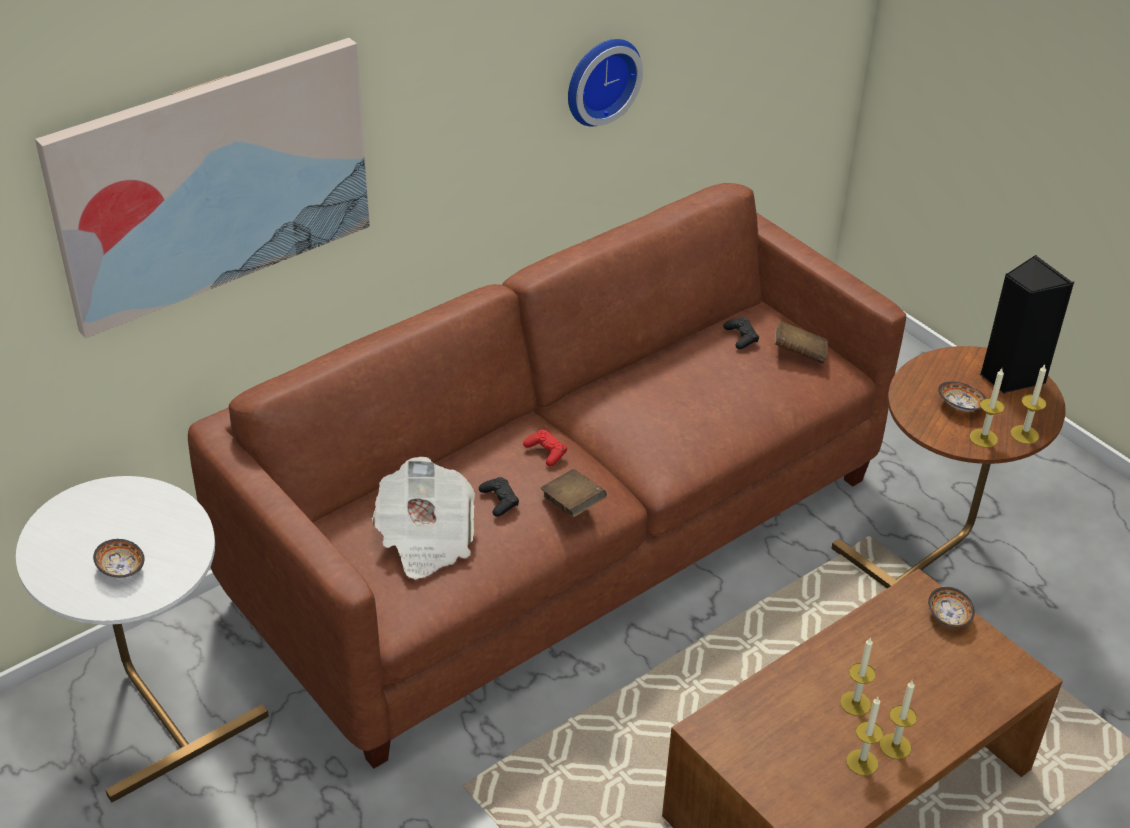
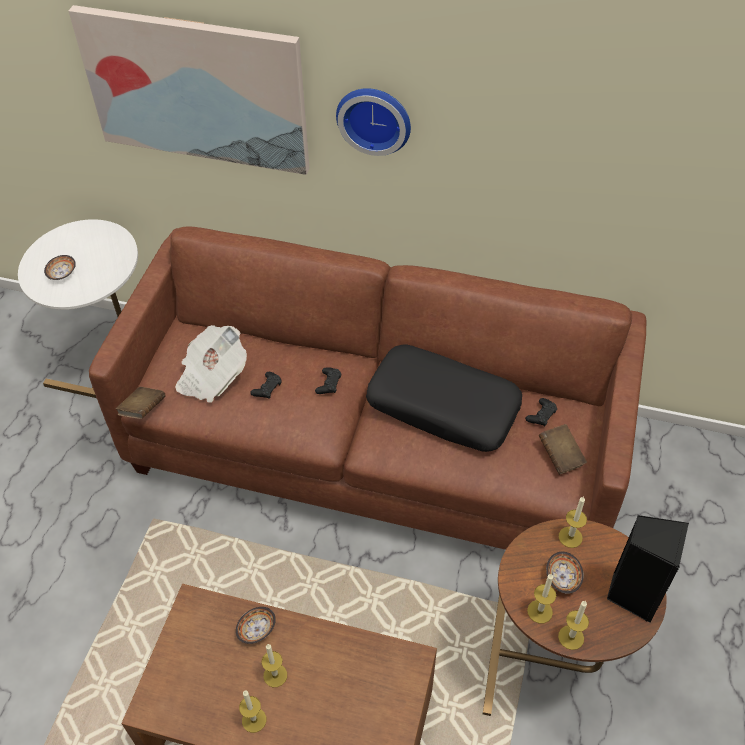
camera: 55 degrees right, 10 degrees up
(546, 452) = (328, 384): red game controller -> black game controller
(572, 504) = (293, 423): brown book -> brown book (143, 410)
(599, 79) = (532, 168): wall clock -> wall clock (375, 118)
(662, 391) = (443, 406): none -> black pillow
(862, 762) = (225, 707): candle -> candle (570, 537)
(948, 616) = (403, 692): bowl -> bowl (256, 629)

